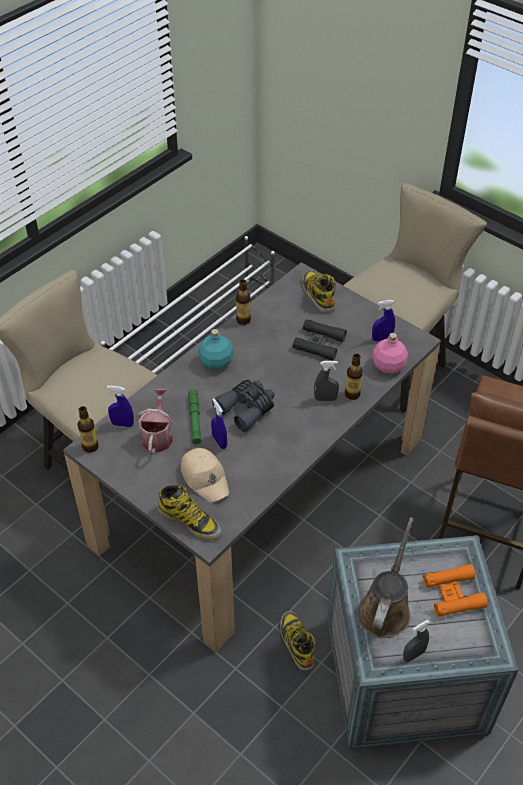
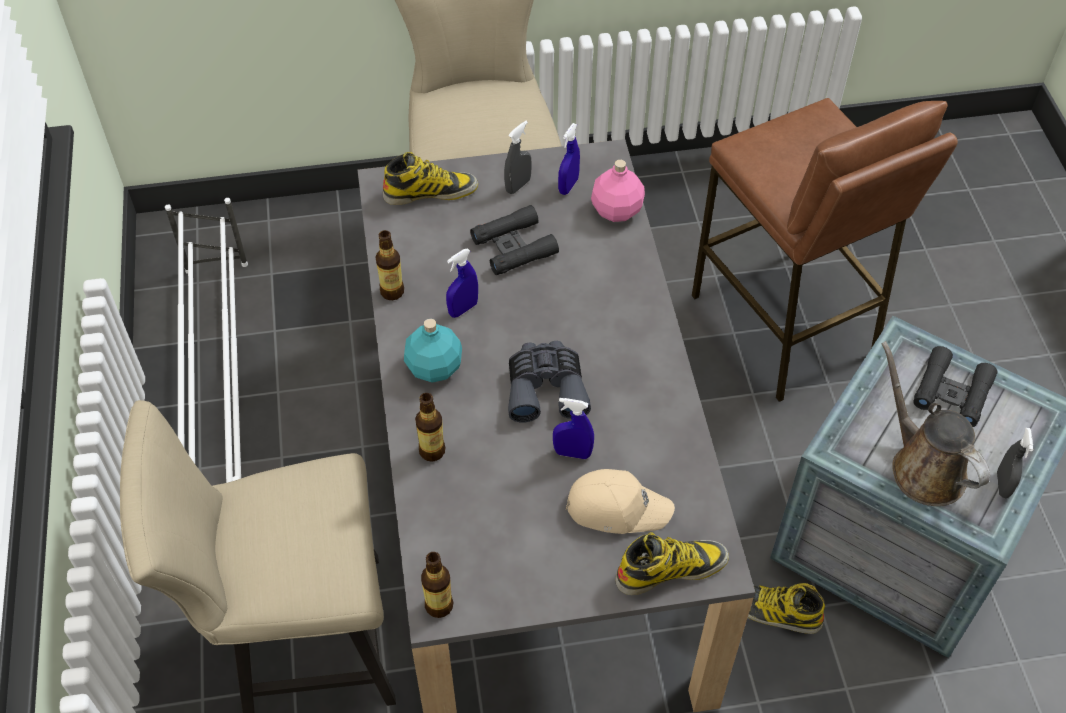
camera: 50 degrees left, 5 degrees up
(122, 424) = (436, 541): blue spray bottle -> blue spray bottle (463, 309)
(157, 435) = (496, 514): watering can -> none
(195, 419) = (509, 454): green flashlight -> none
(317, 294) = (430, 192): boot -> boot turned 150 degrees clockwise
(325, 399) = (608, 302): grey spray bottle -> grey spray bottle (518, 186)
(352, 394) = (626, 272): bottle -> bottle (432, 451)
(453, 594) = (952, 392): orange binoculars -> black binoculars

